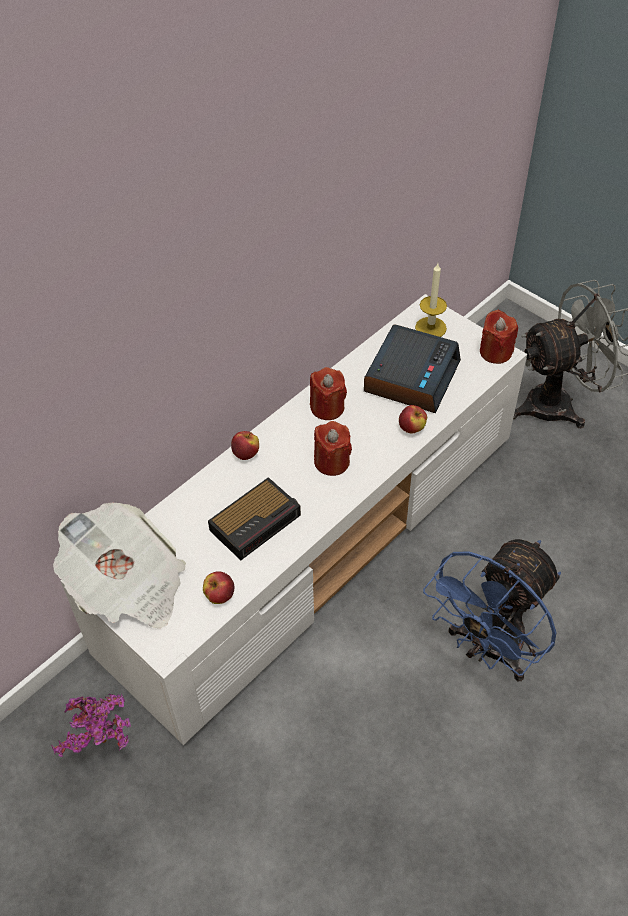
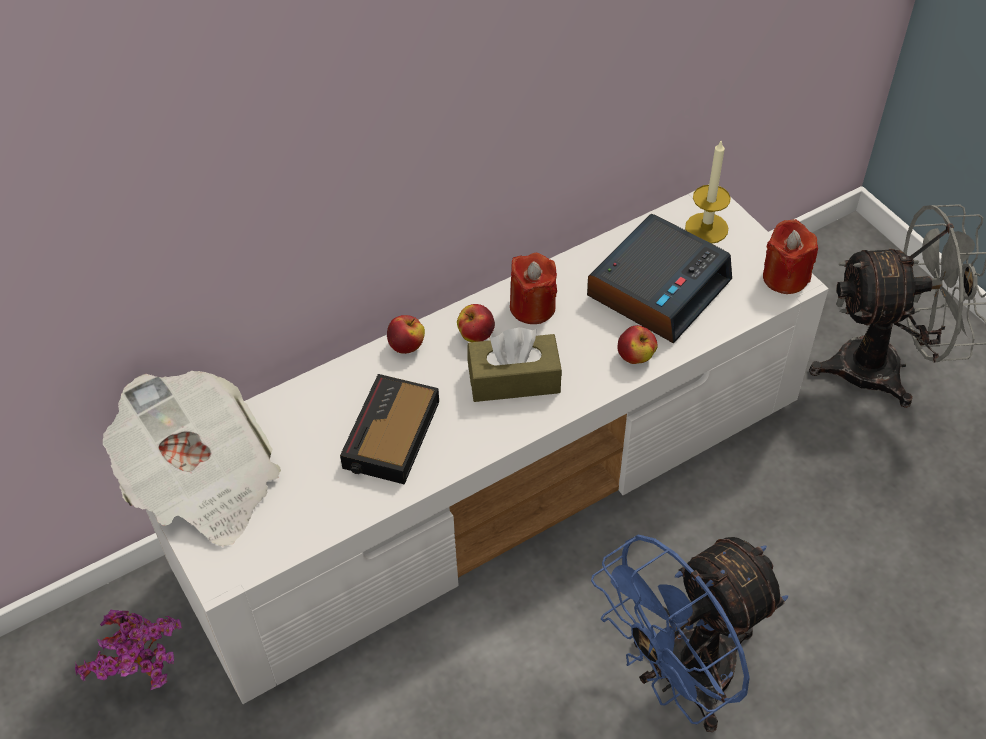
camera: 15 degrees right, 0 degrees up
(220, 595) = (311, 522): apple -> apple (476, 335)
(256, 521) = (390, 436): alarm clock -> alarm clock turned 135 degrees clockwise
(332, 462) = (514, 379): red candle -> brown tissue box

